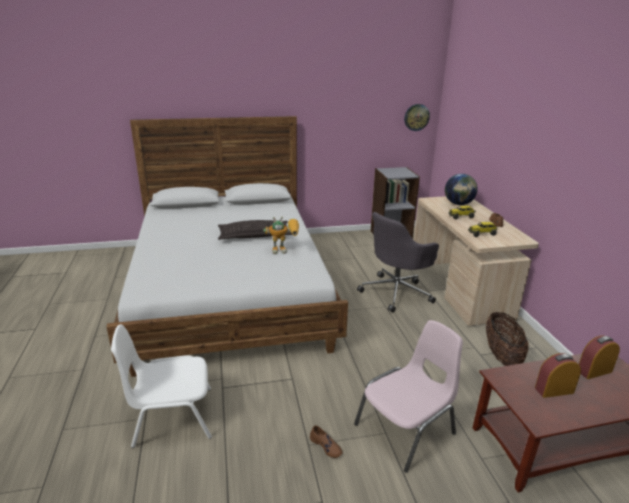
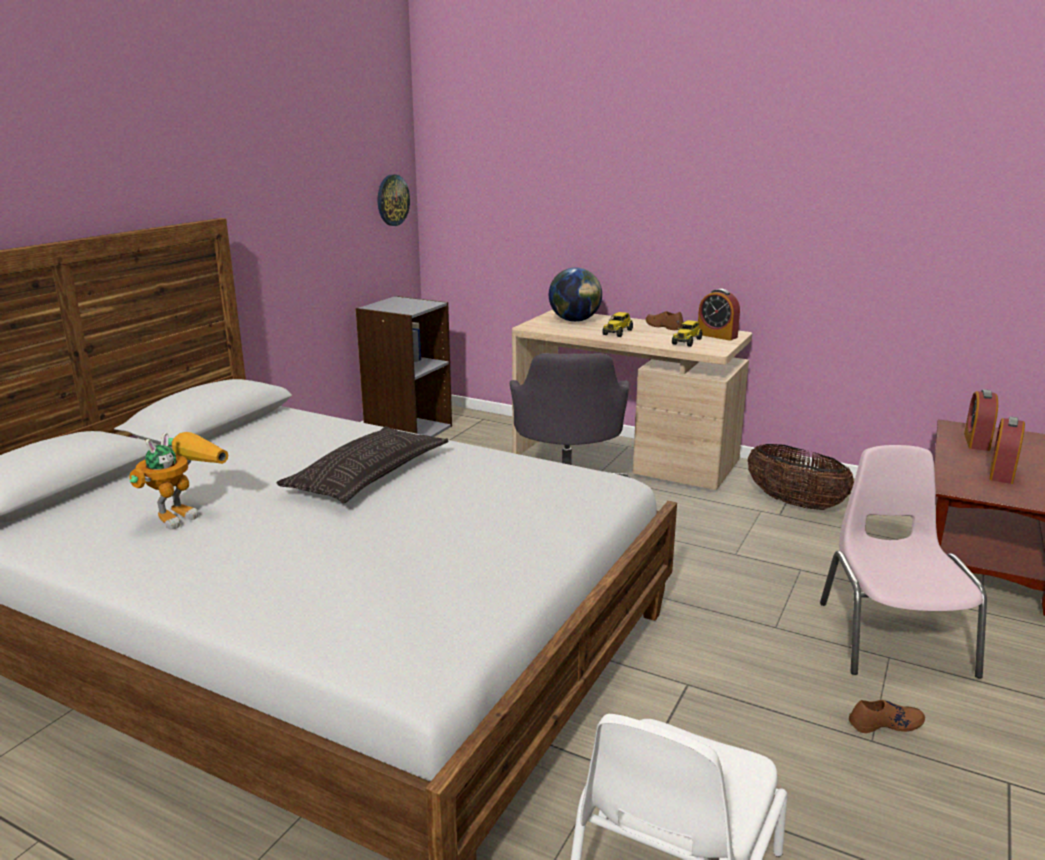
camera: 50 degrees left, 5 degrees down
(284, 250) = (475, 471): toy robot -> toy robot (185, 513)
(509, 237) = (717, 335): none -> alarm clock

